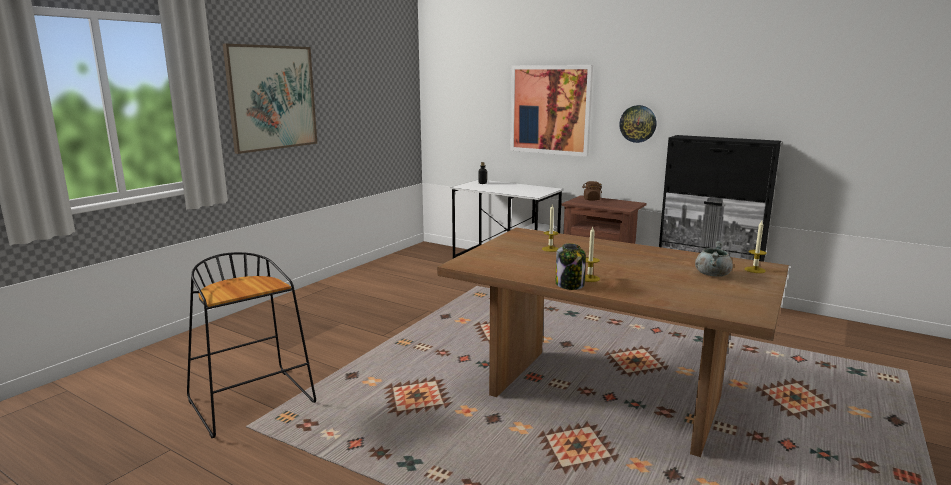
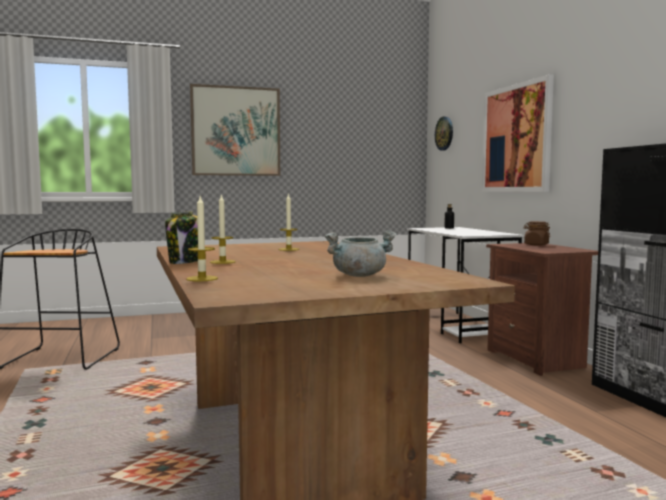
camera: 40 degrees right, 10 degrees down
(638, 124) = (597, 141): wall clock -> wall clock (444, 133)
(755, 270) = (435, 280): candle -> candle (202, 278)

